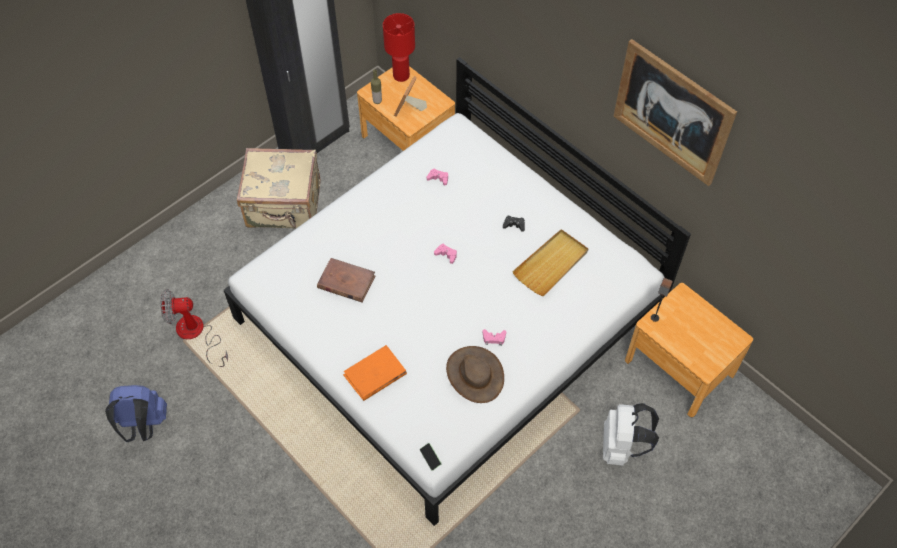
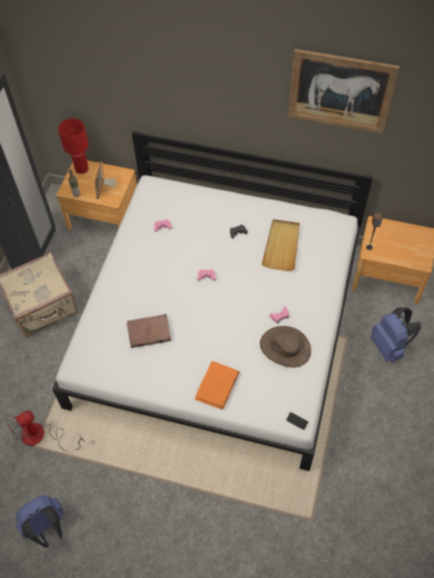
camera: 30 degrees left, 0 degrees up
(622, 446) = (390, 346): white backpack -> blue backpack

